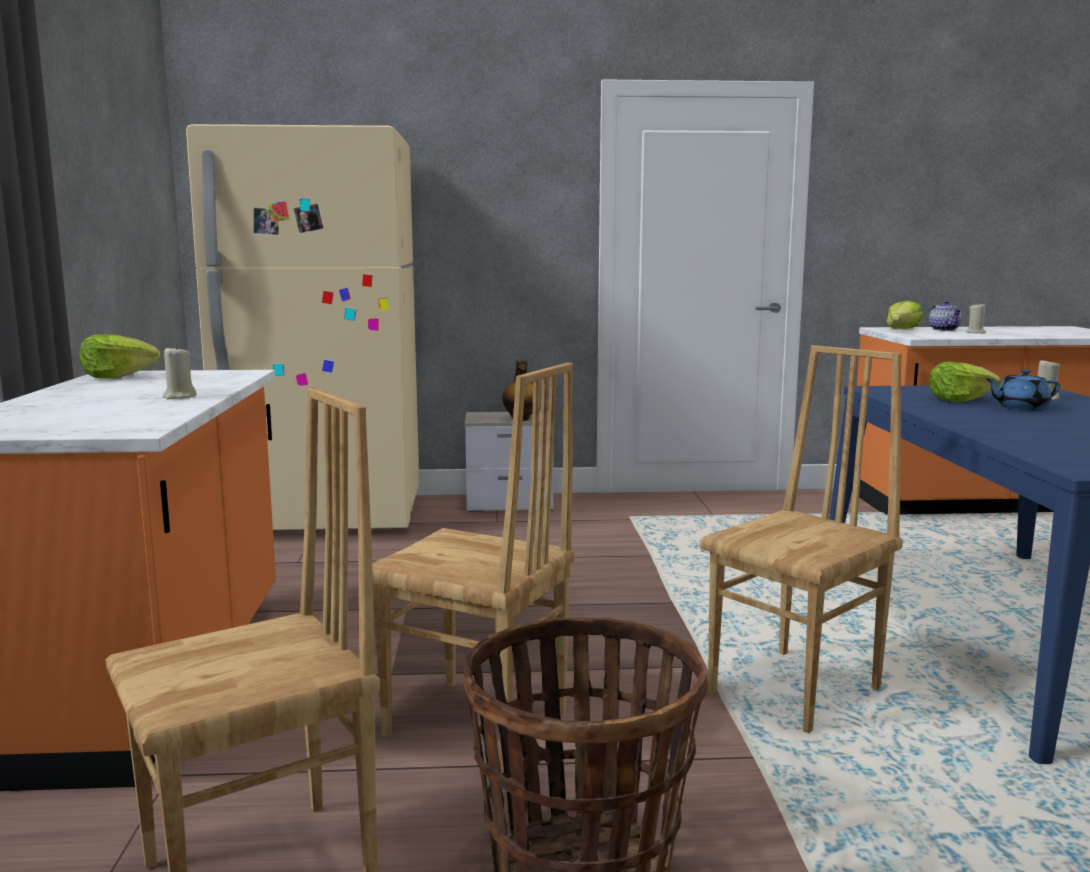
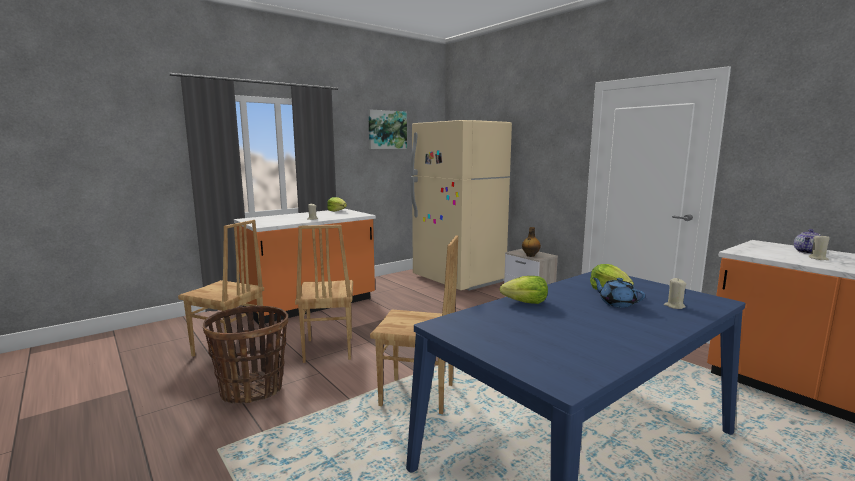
camera: 55 degrees right, 0 degrees up
(101, 137) = (387, 130): none -> picture
(902, 329) = (773, 246): lettuce -> lettuce (525, 302)

